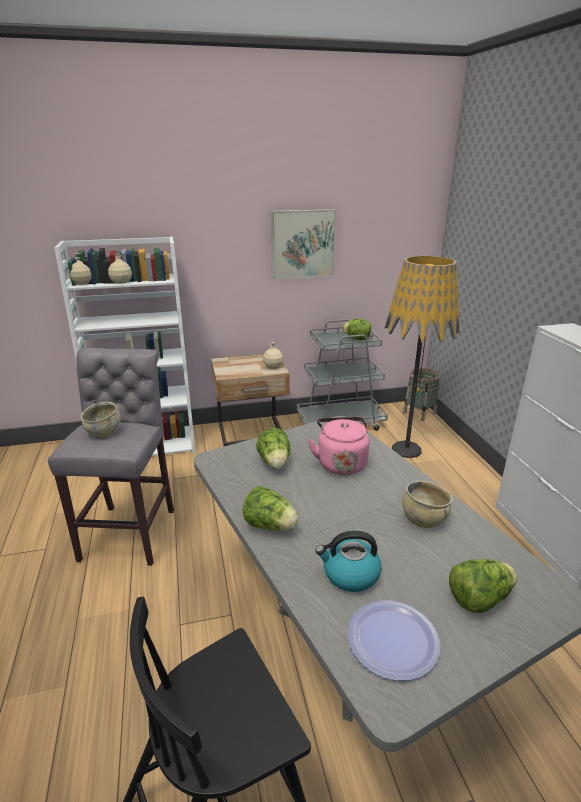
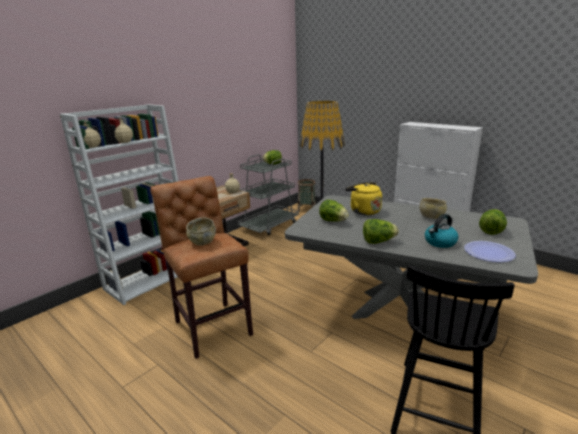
camera: 35 degrees left, 5 degrees down
(131, 531) = (211, 326): grey stool -> brown stool
(303, 244) = (228, 105): picture -> none
(341, 462) = (363, 211): pink kettle -> yellow kettle

